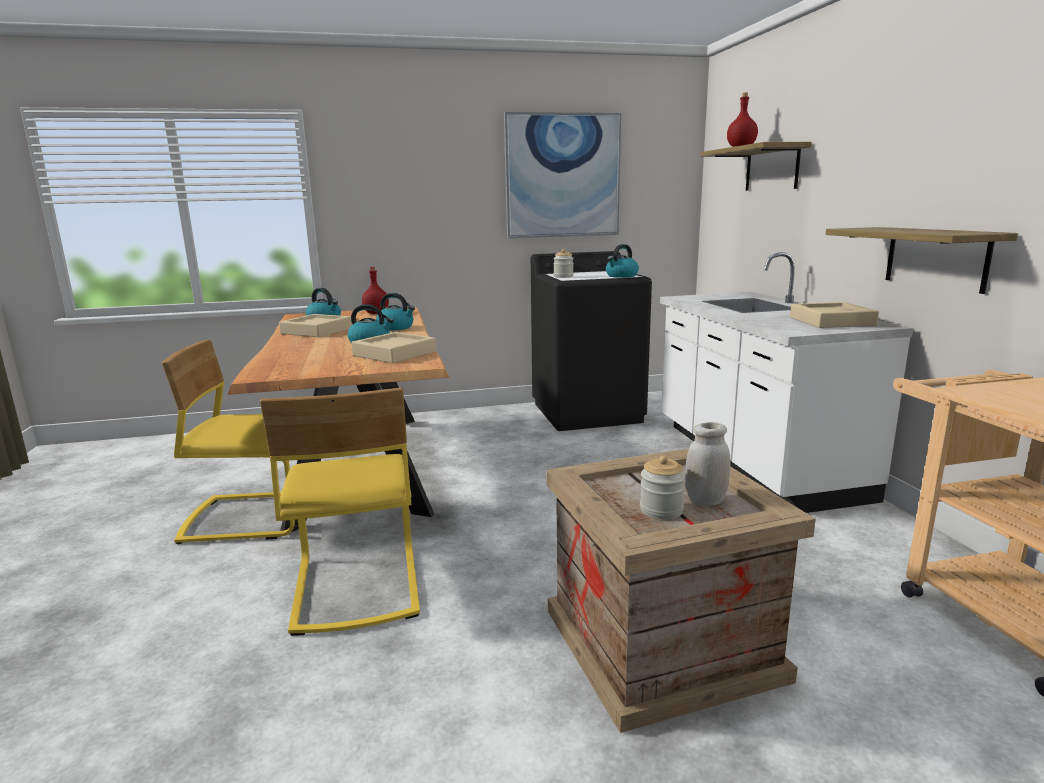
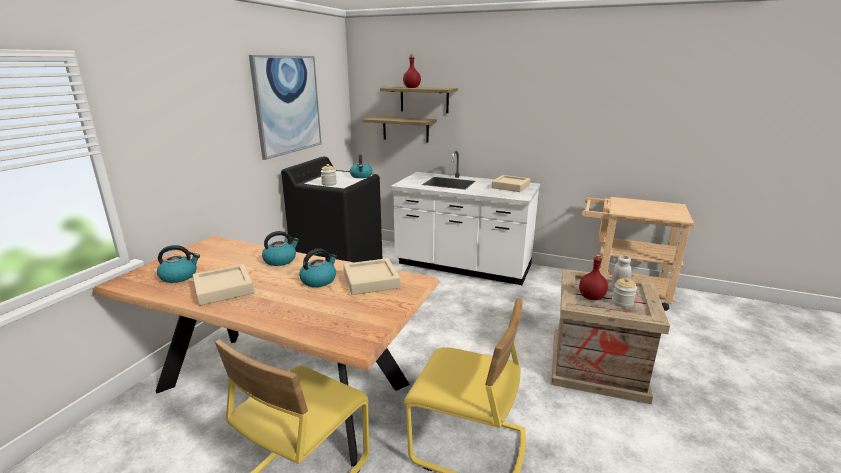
camera: 55 degrees left, 5 degrees up
(376, 313) = (202, 253): red bottle -> red bottle (591, 297)
(936, 258) = (548, 151): shelf -> shelf (405, 129)

